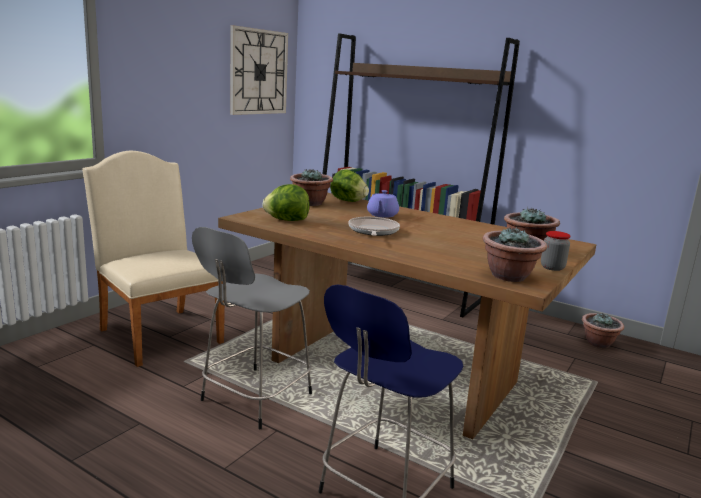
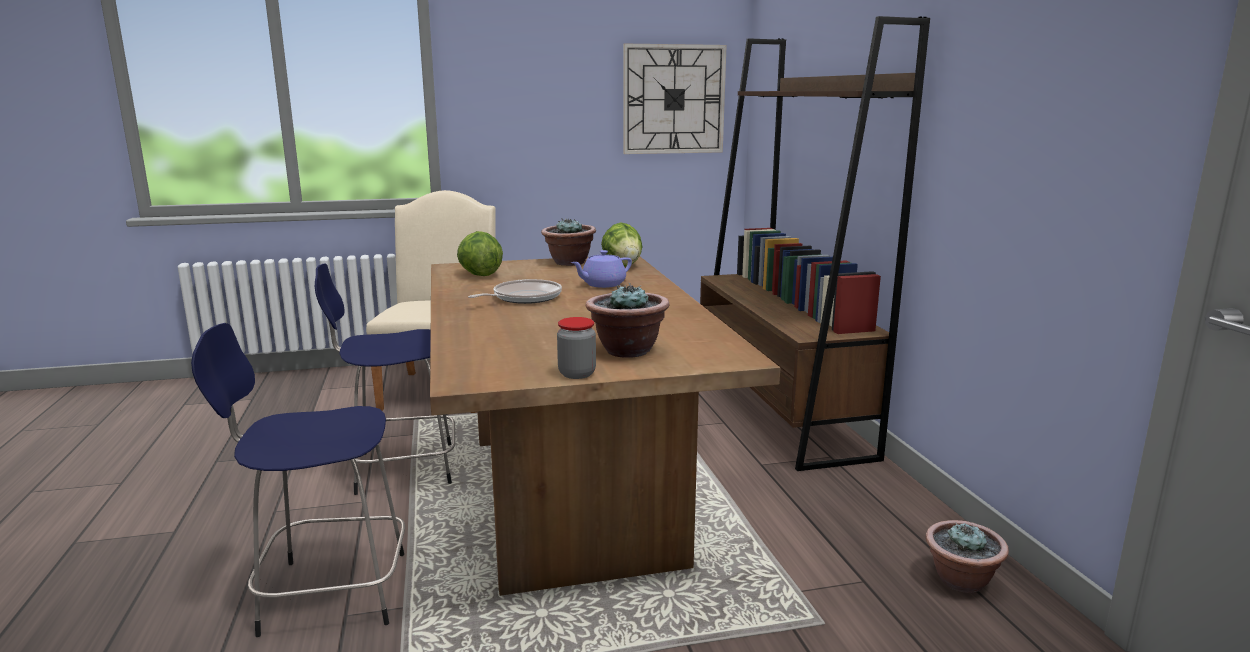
camera: 45 degrees right, 0 degrees up
(254, 399) = (400, 469): grey stool -> blue stool
(509, 276) = (483, 368): potted plant -> none

